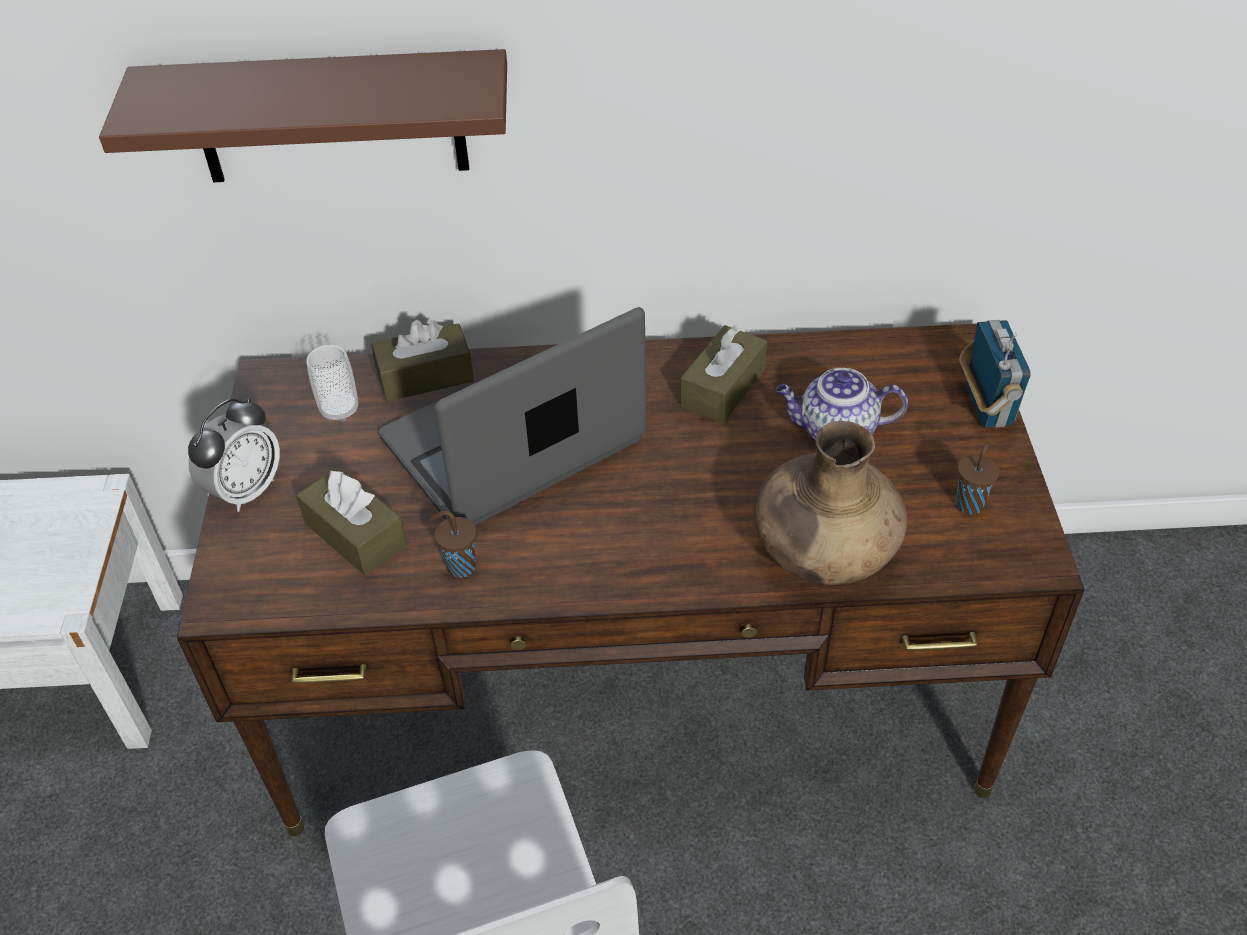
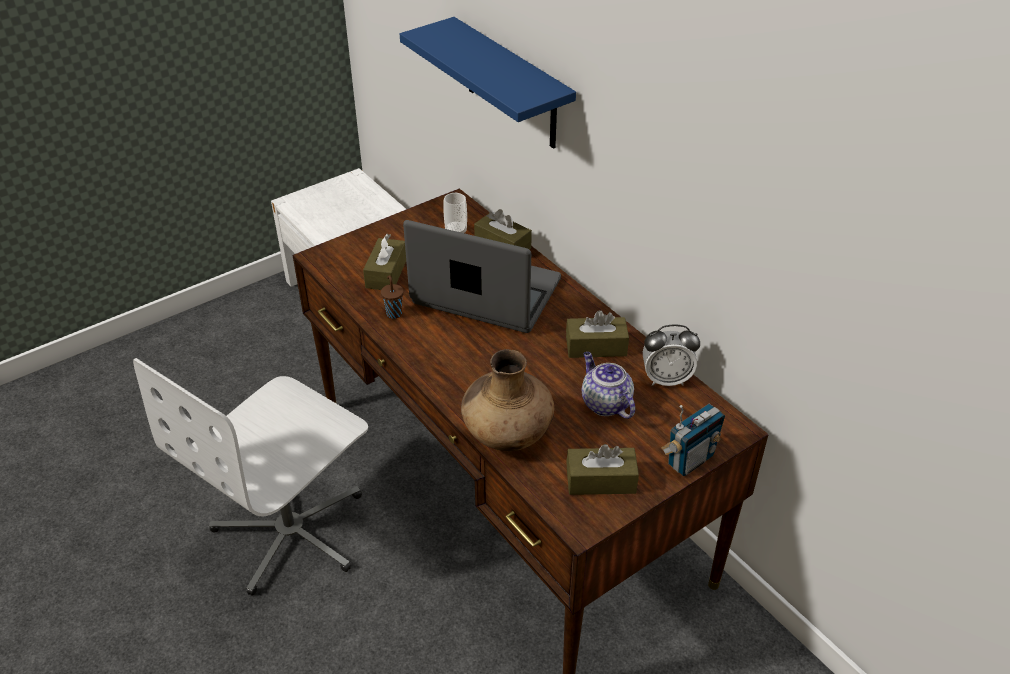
camera: 55 degrees right, 5 degrees down
(246, 490) = (384, 230): alarm clock -> alarm clock (666, 379)
(329, 117) = (511, 85): brown shelf -> blue shelf
(970, 503) = (601, 480): brown cup -> brown tissue box

